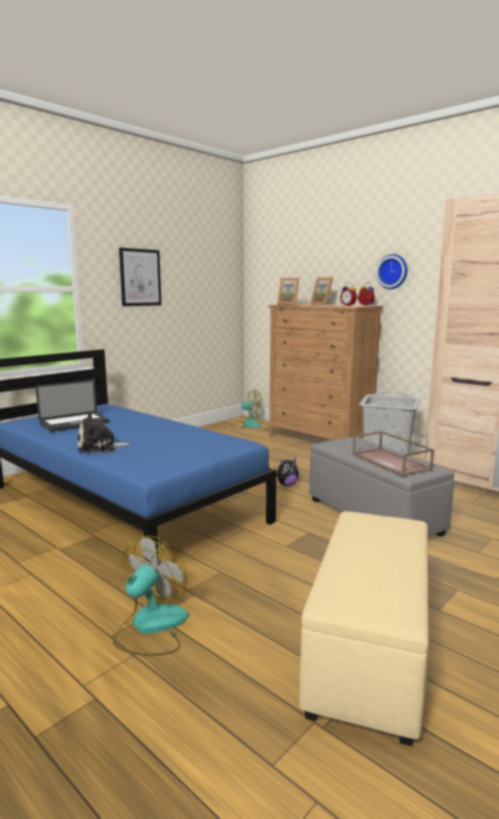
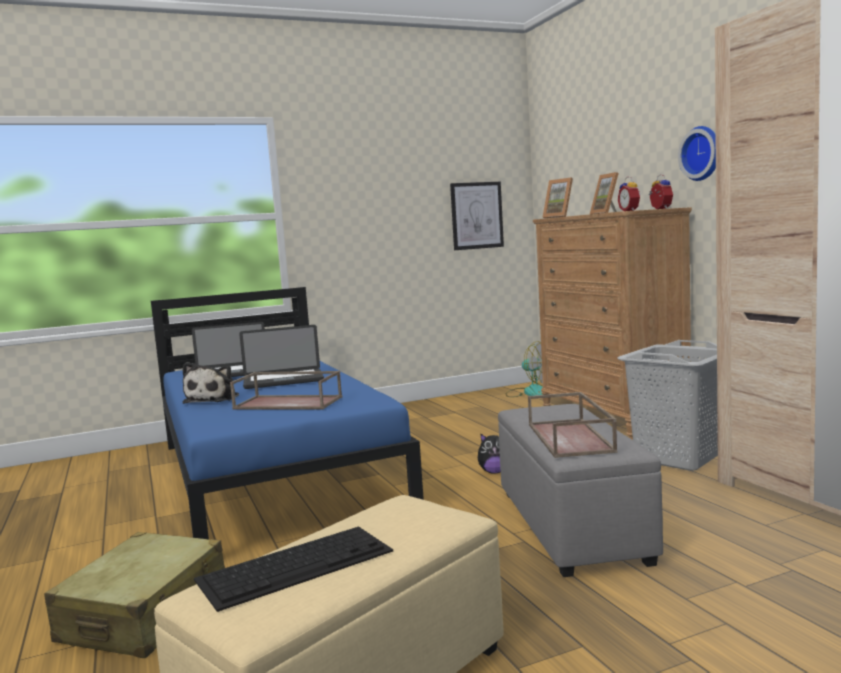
camera: 25 degrees right, 5 degrees down
(100, 447) = (214, 399): plush toy -> plush toy turned 90 degrees counterclockwise
(135, 428) = (283, 380): none -> laptop
(140, 277) = (367, 197): picture -> picture (476, 215)
(150, 627) = (145, 614): fan -> beige suitcase
(176, 447) = (289, 402): none -> brown tray
(363, 569) = (297, 564): none -> keyboard

